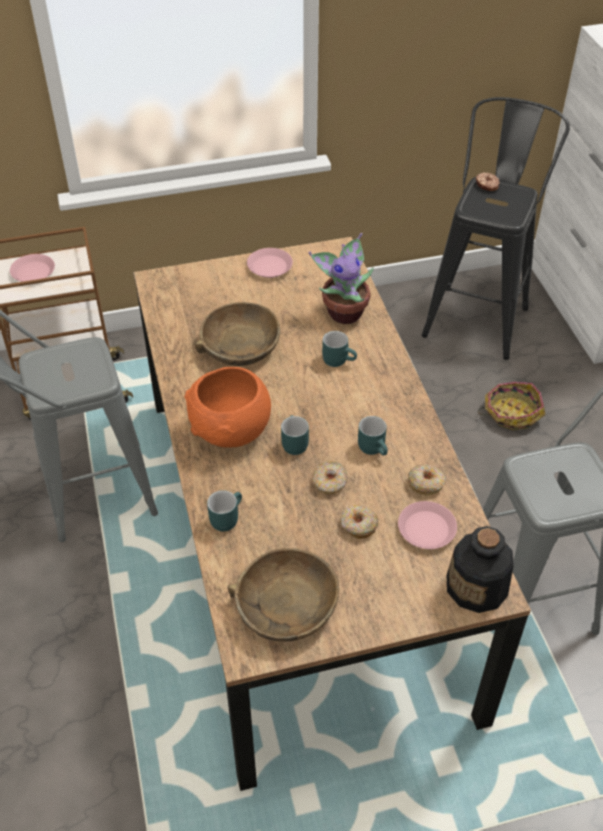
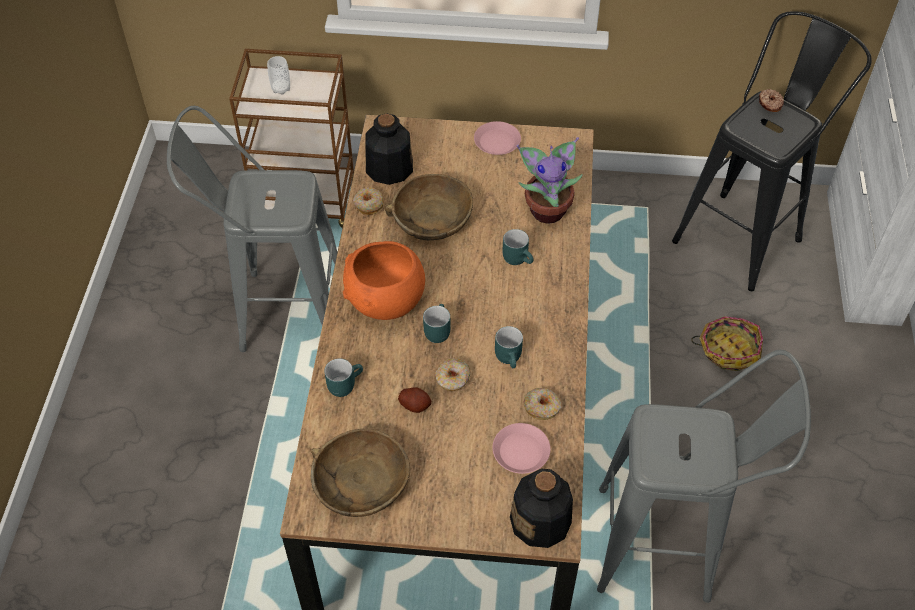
camera: 20 degrees right, 5 degrees up
(33, 272) = (281, 88): pink plate -> cup
(177, 312) = (388, 168): none -> bottle
(305, 517) = (415, 405): none -> potato
(358, 525) = (459, 428): donut -> donut (368, 204)

